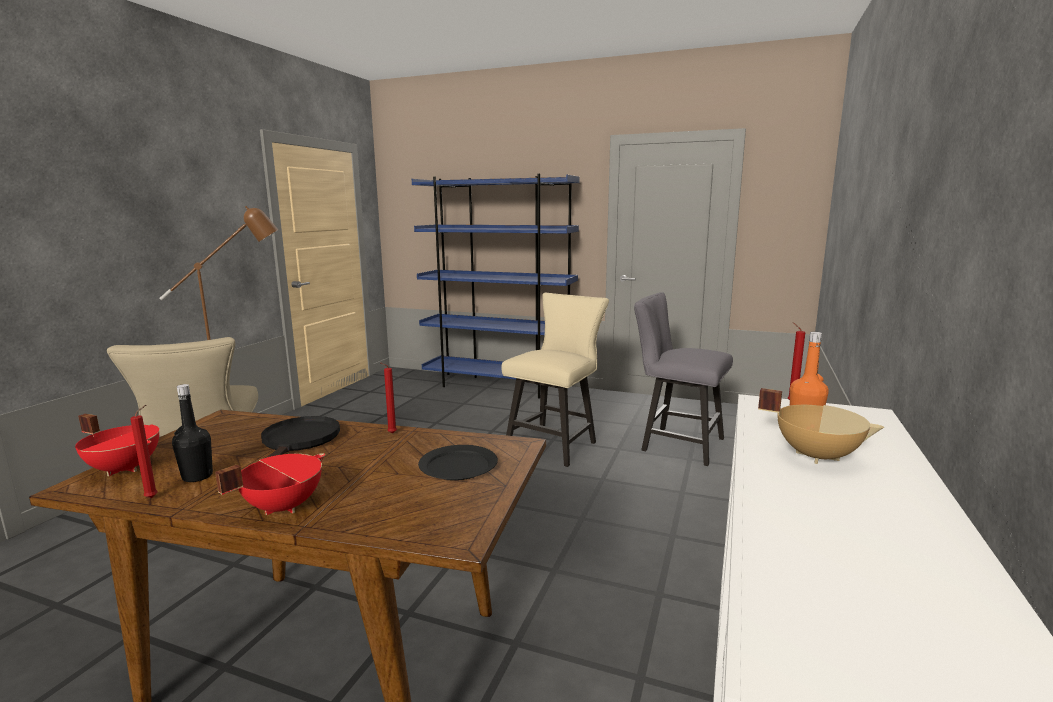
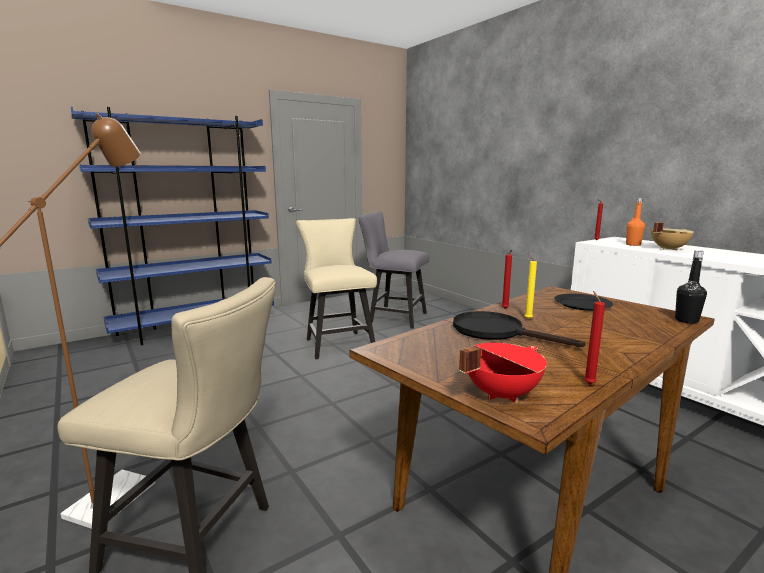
camera: 55 degrees left, 0 degrees up
(197, 476) = (548, 366): black bottle -> black bottle (686, 320)
(282, 507) = (628, 346): red cooking pot -> none
(358, 448) = (527, 319): none -> yellow candle
(676, 444) = (393, 317): grey chair -> grey chair turned 45 degrees clockwise

